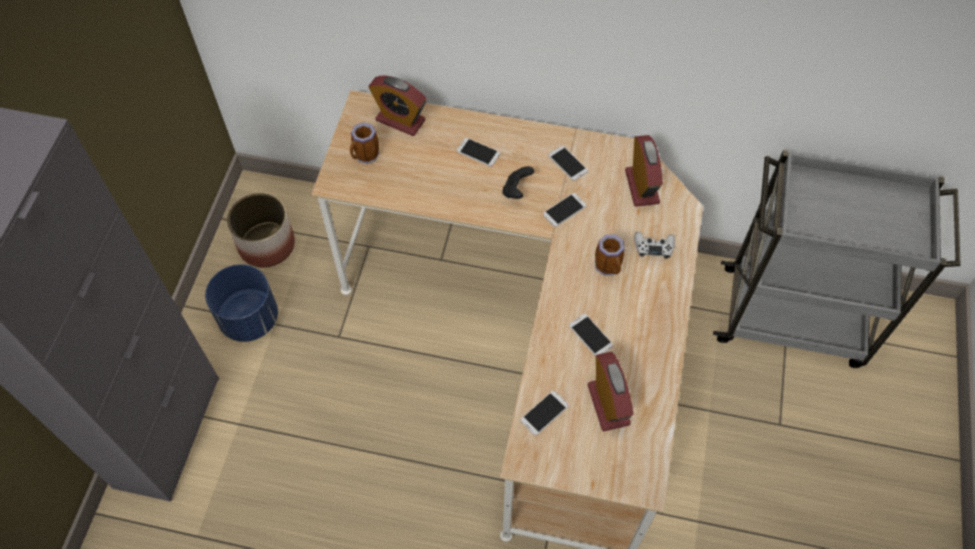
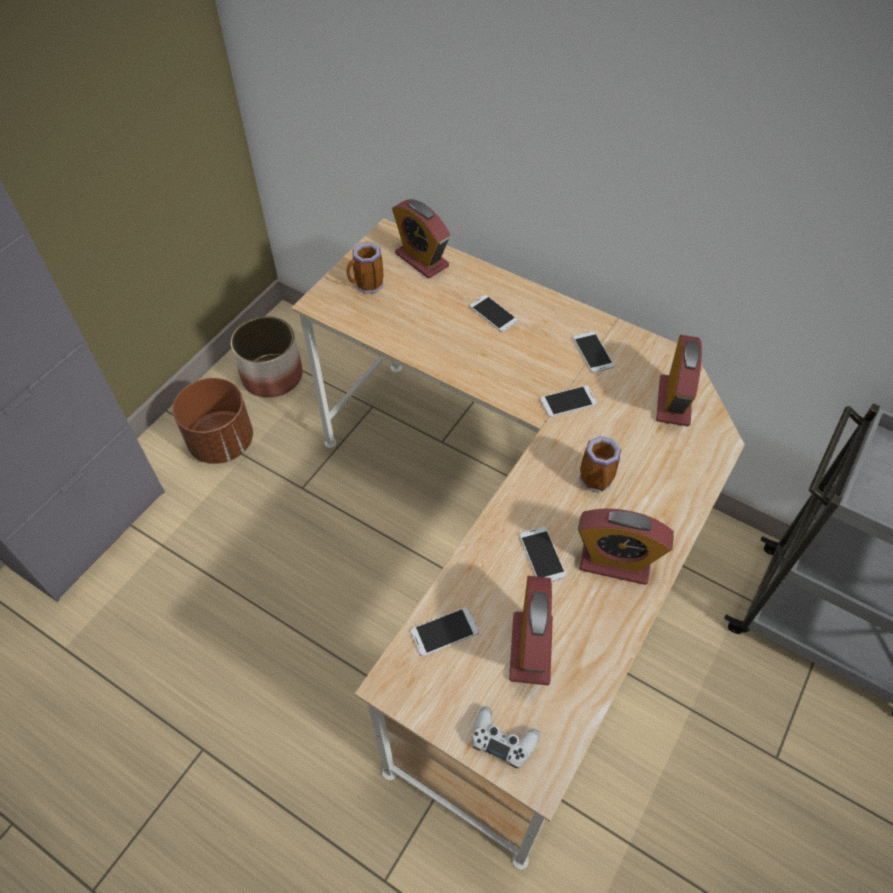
camera: 20 degrees right, 5 degrees down
(249, 319) = (221, 442): blue planter -> brown planter
(516, 190) = (520, 365): black game controller -> none
(643, 323) = (615, 562): none -> alarm clock
(653, 247) = (663, 475): white game controller -> white game controller (503, 740)

